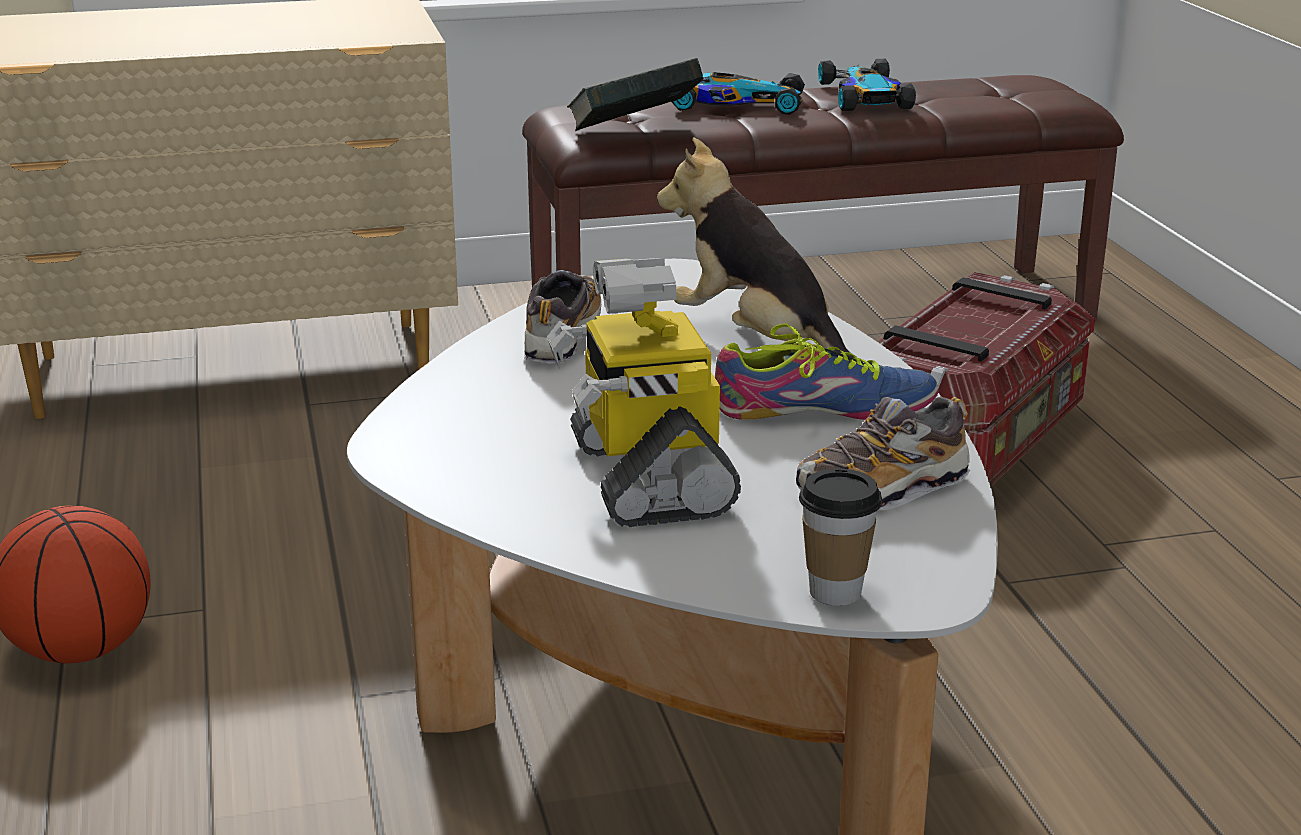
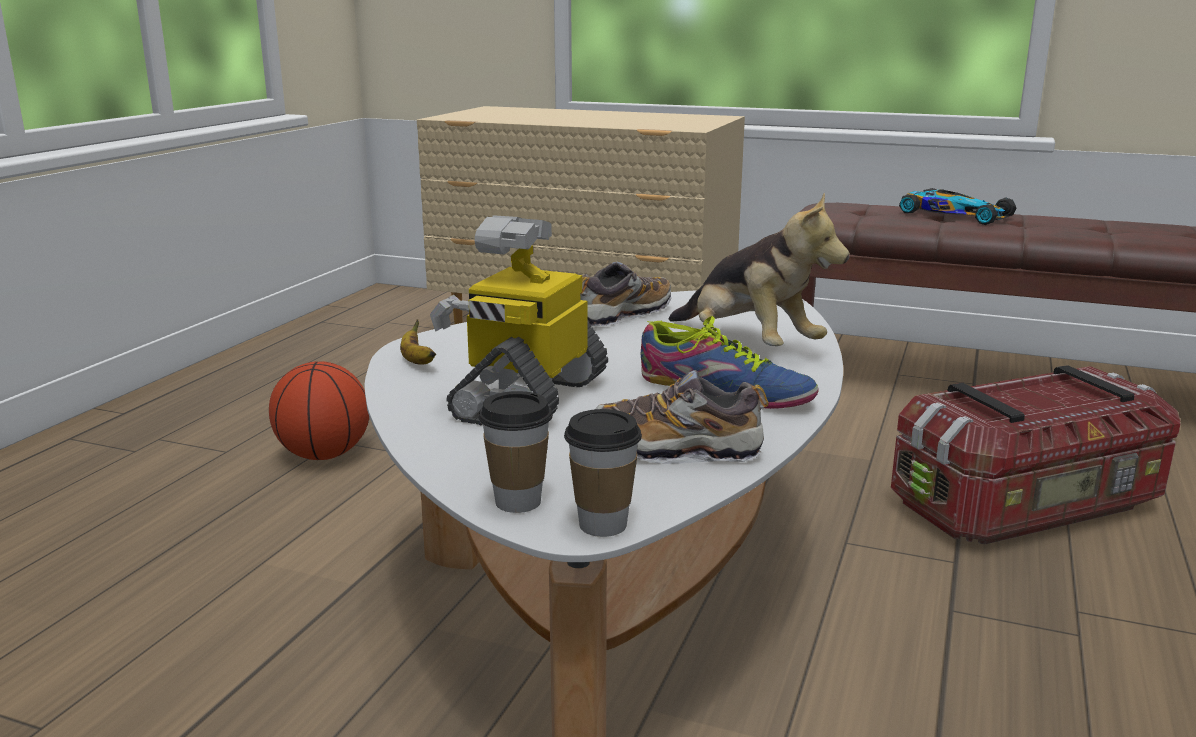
camera: 35 degrees right, 5 degrees down
(434, 468) = (416, 361): none -> banana
(634, 133) = (849, 220): book -> none
(759, 343) = (748, 345): plush toy -> plush toy turned 150 degrees clockwise
(864, 97) = (1066, 224): toy car -> none
(942, 586) = (602, 525): none -> cup

